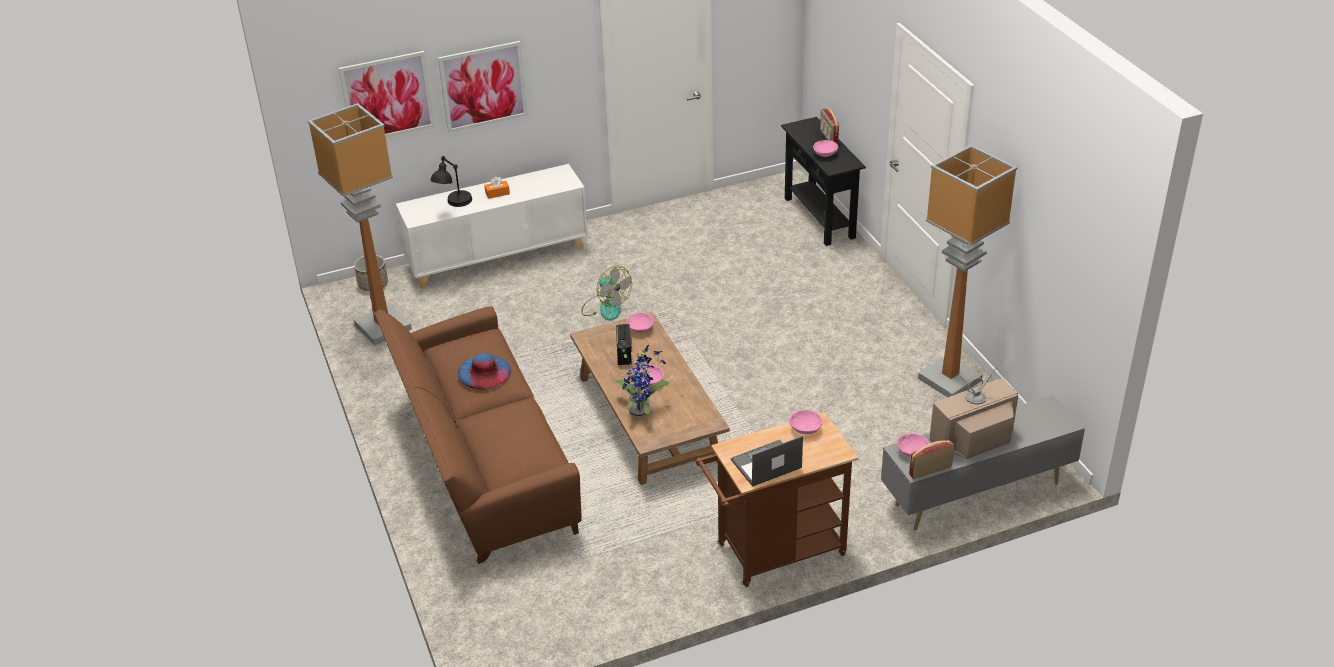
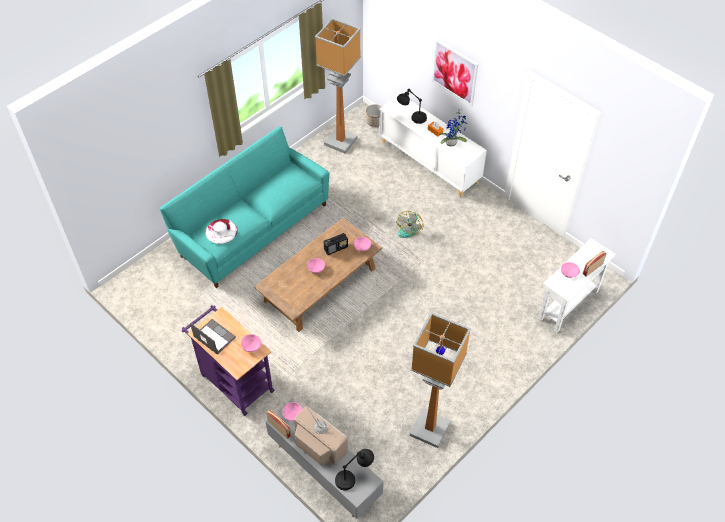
camera: 65 degrees right, 15 degrees up
(387, 97) = (408, 38): picture -> none
(482, 464) = (251, 228): brown sofa -> turquoise sofa
(484, 372) = (274, 192): blue hat -> none
(521, 446) = (221, 231): none -> white hat
(641, 409) = (290, 273): potted plant -> potted plant (452, 143)
(773, 553) = (234, 381): brown cart -> purple cart
(819, 218) = (568, 305): black console table -> white console table
(1036, 419) = (353, 476): none -> black table lamp

